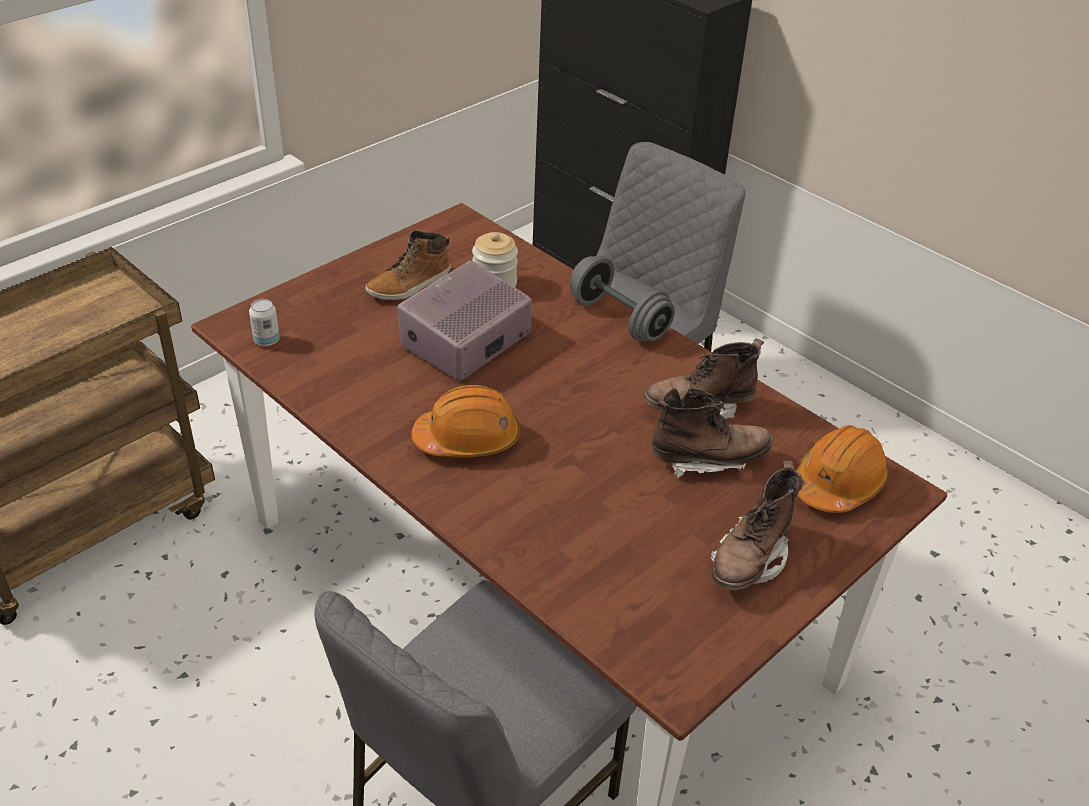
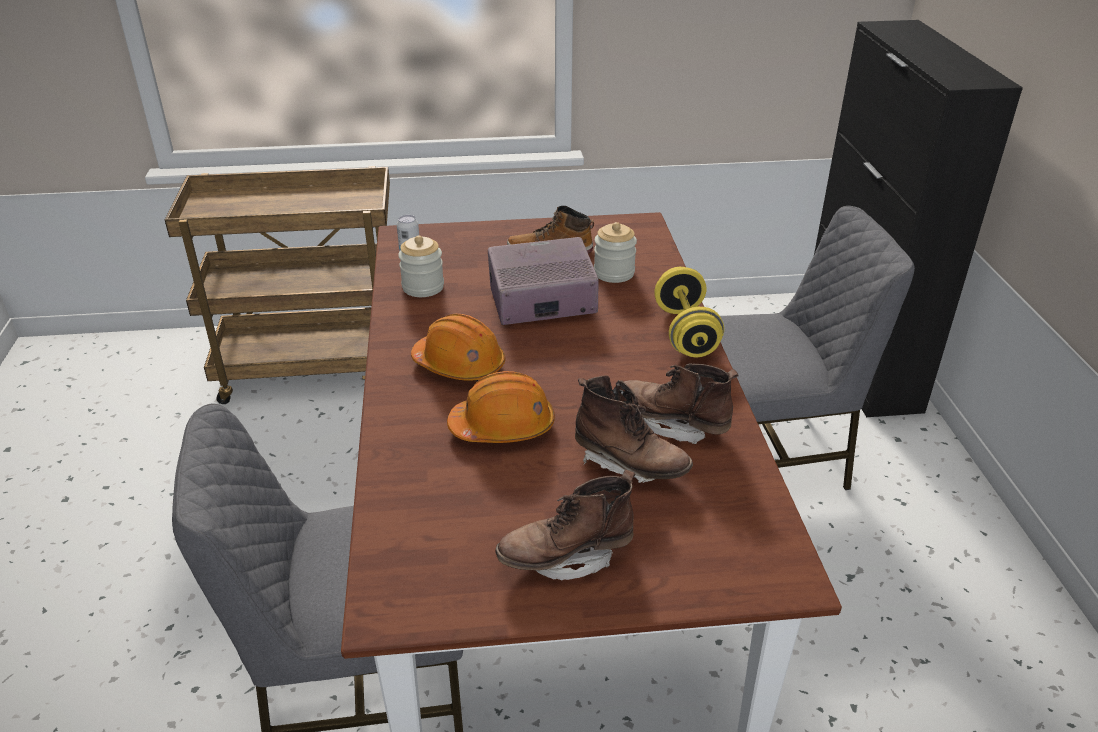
camera: 40 degrees right, 5 degrees down
(331, 375) = (423, 287): none -> jar
(619, 319) = (685, 332): grey dumbbell -> yellow dumbbell
(838, 483) = (729, 541): orange hard hat -> orange hard hat (503, 426)

